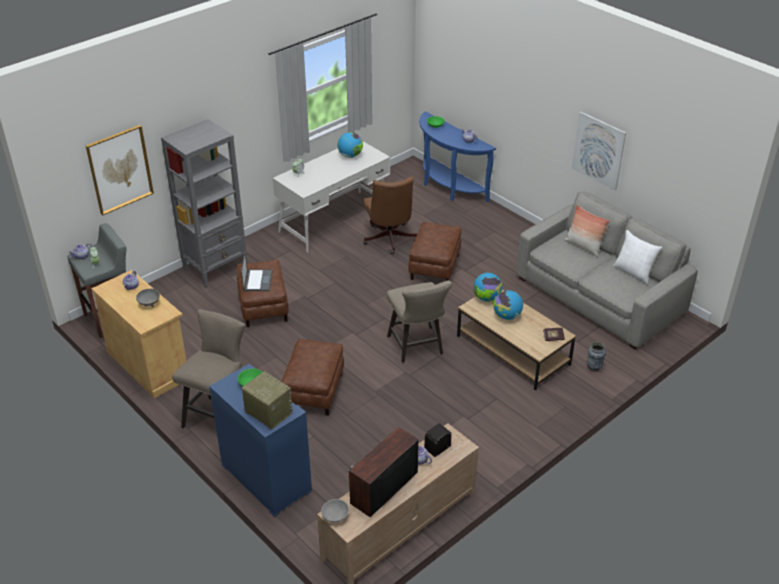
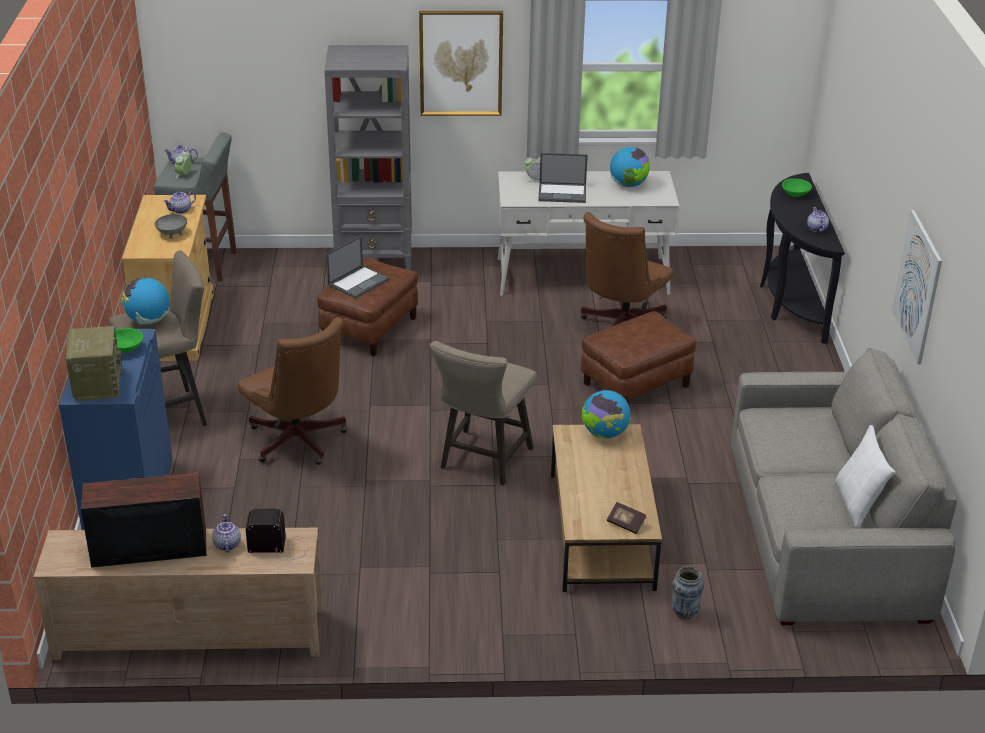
camera: 40 degrees right, 5 degrees down
(120, 169) = (263, 69): picture -> picture (461, 63)
(314, 391) = (299, 443): brown ottoman -> brown office chair
(324, 175) = (563, 193): none -> laptop
(335, 516) = (61, 544): grey bowl -> none
(447, 187) = (790, 302): blue console table -> black console table
(507, 316) = (600, 467): globe -> globe (148, 320)
(583, 246) = (828, 436): pillow -> none

